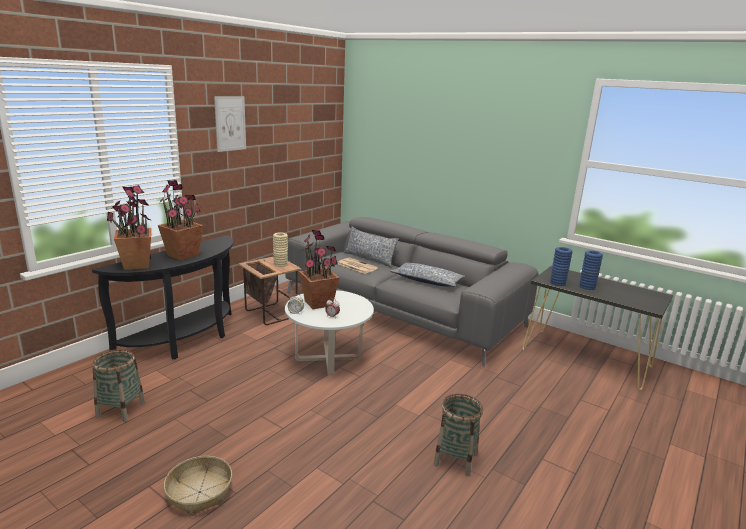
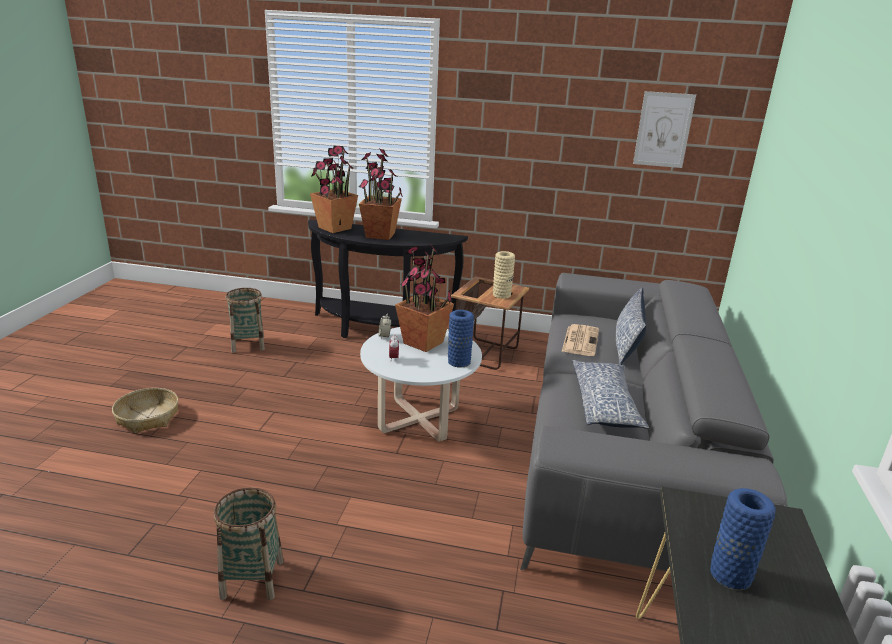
camera: 65 degrees right, 5 degrees up
(230, 123) = (516, 98): picture -> picture (663, 130)
(557, 283) = (693, 524): blue vase -> blue vase (459, 362)

